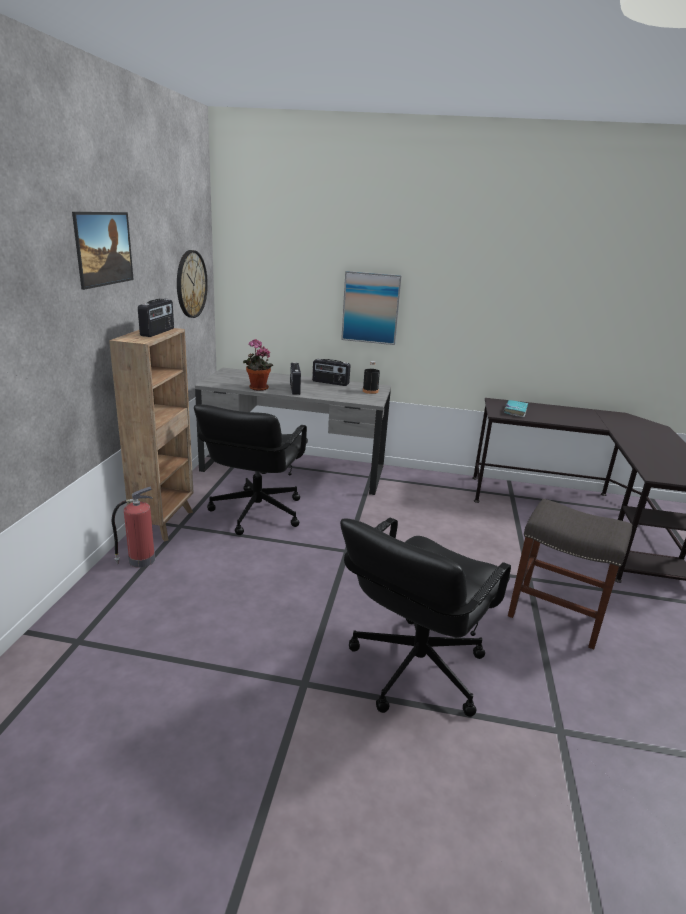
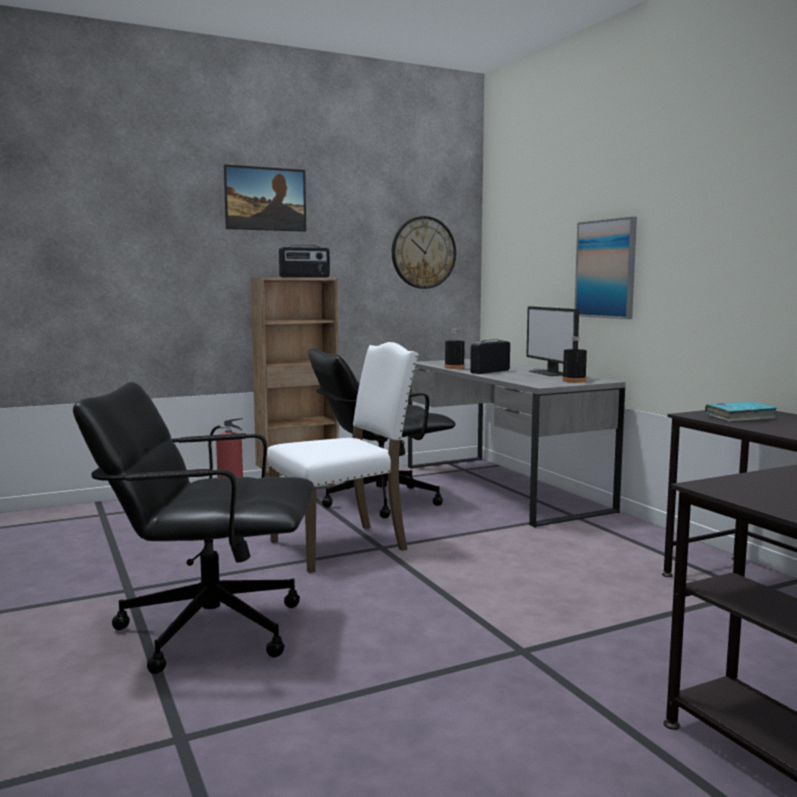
camera: 55 degrees right, 15 degrees down
(257, 388) = (454, 367): potted plant -> black bottle
(326, 562) = (342, 546): none -> white chair
(330, 383) = (551, 373): radio -> monitor
(554, 615) = (454, 687): grey stool -> none

